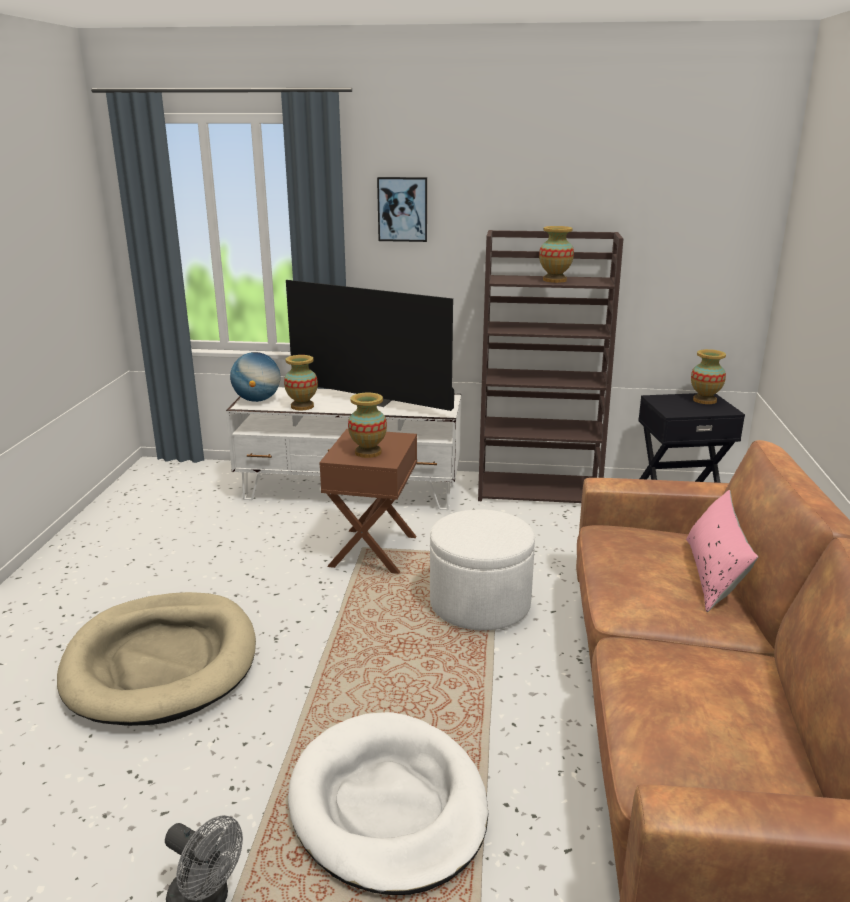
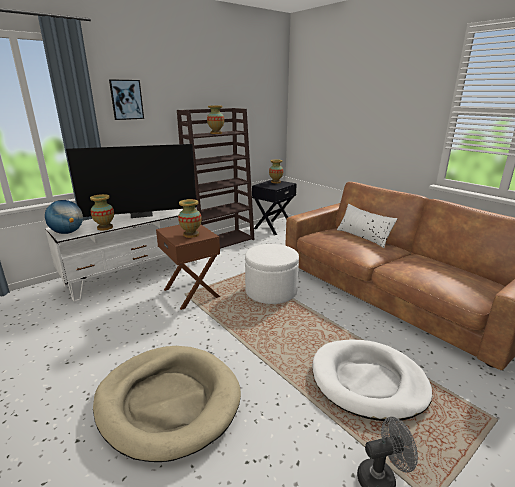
camera: 45 degrees left, 0 degrees up
(714, 574) = (363, 236): pink pillow -> white pillow

